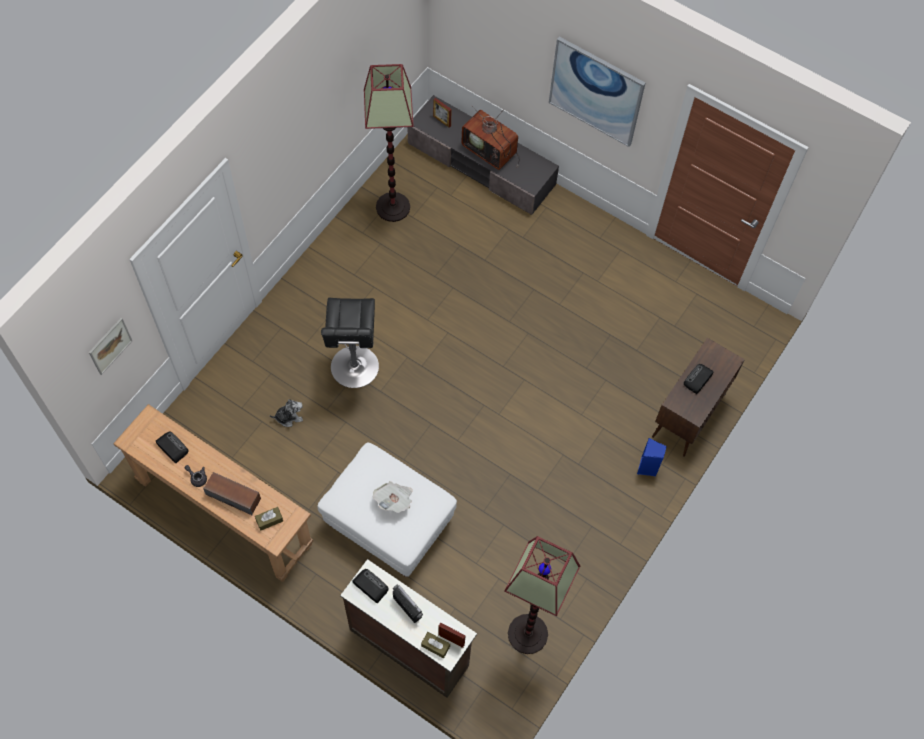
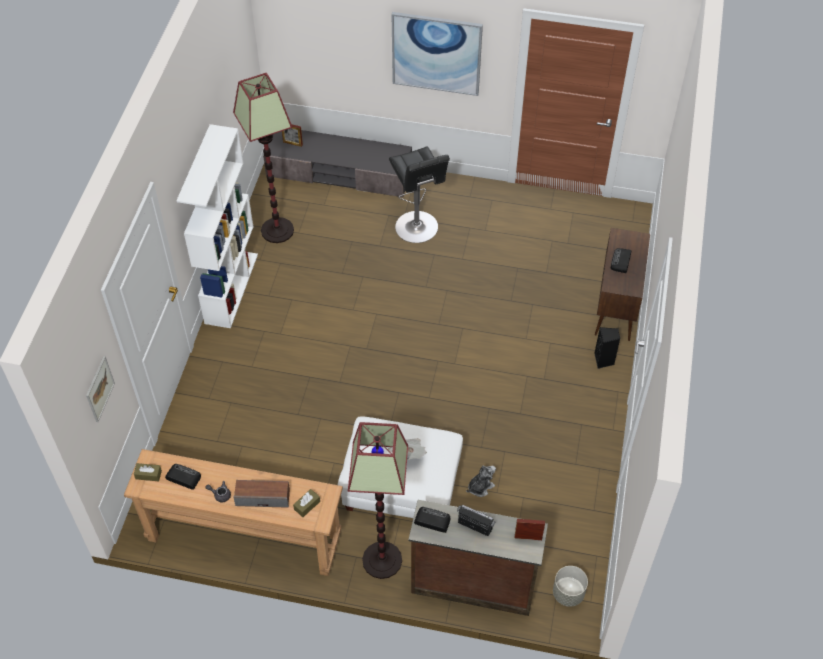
camera: 20 degrees left, 10 degrees down
(289, 417) = (265, 433): plush toy -> plush toy (480, 487)
(322, 253) = (231, 288): none -> white bookcase
(354, 370) = (307, 373): black stool -> black stool (418, 229)
(435, 646) = (517, 548): brown tissue box -> brown tissue box (148, 474)
(491, 151) = (347, 153): television -> none
(494, 692) = (568, 593): none -> grey planter
(528, 634) = (572, 534): floor lamp -> floor lamp (382, 560)
(647, 468) = (604, 360): blue speaker -> black speaker

